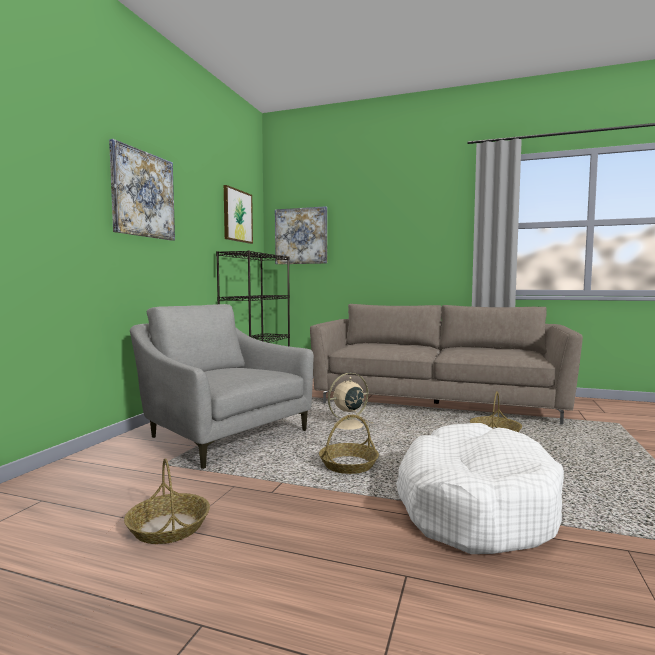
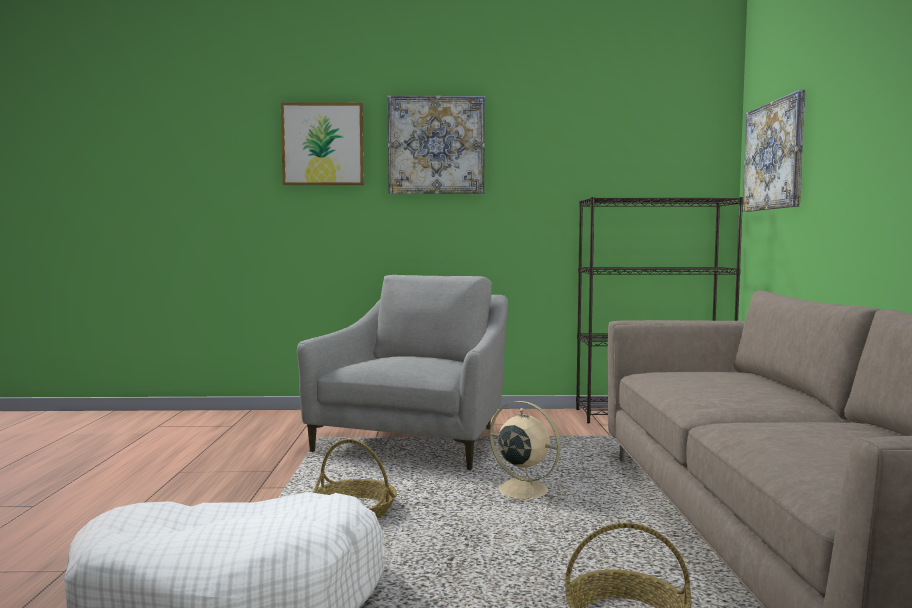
camera: 70 degrees right, 0 degrees up
(169, 527) = (182, 467): basket -> none
(237, 216) = (648, 139): picture -> picture (323, 144)

